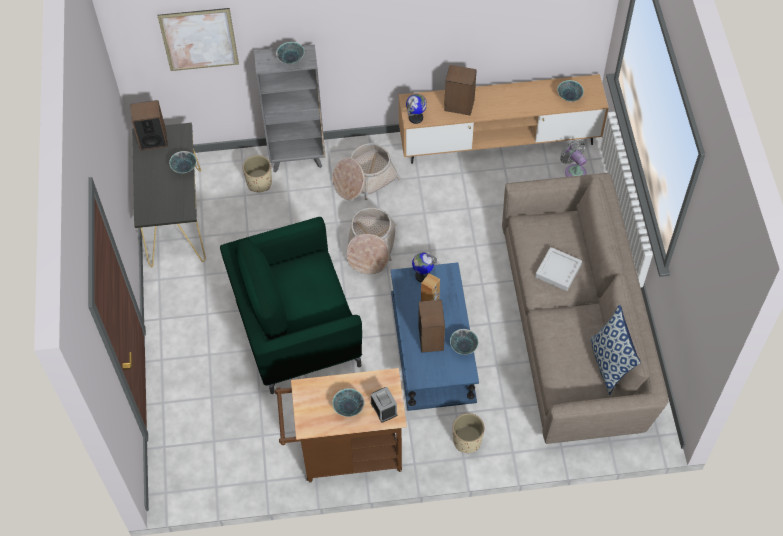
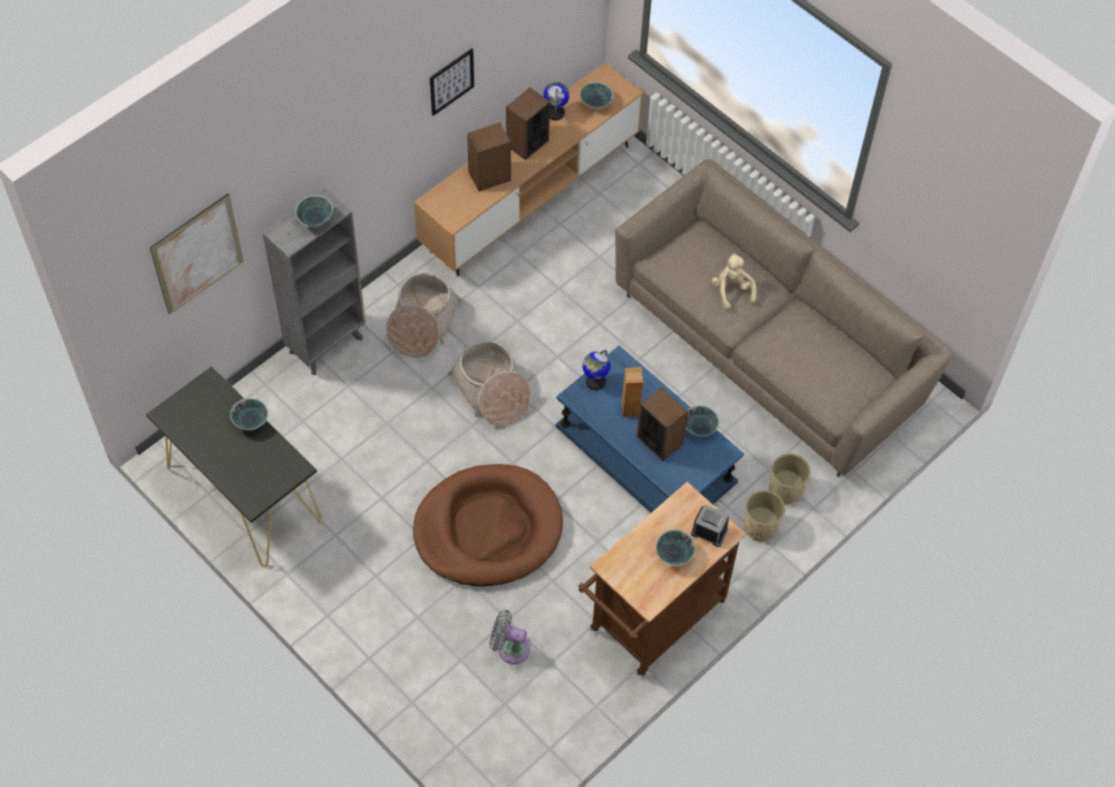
camera: 40 degrees left, 0 degrees up
(153, 140) = (183, 412): speaker -> speaker (527, 143)
(259, 183) = (307, 397): beige planter -> beige planter (786, 489)
(295, 329) = (488, 529): green armchair -> brown dog bed
(416, 118) = (455, 216): globe -> globe (555, 113)
(445, 20) = (451, 81): none -> picture
(558, 271) = (732, 290): grey tray -> beige plush toy
(574, 171) = (632, 185): grey fan -> grey fan (510, 648)
(610, 364) = (858, 352): pillow -> none

